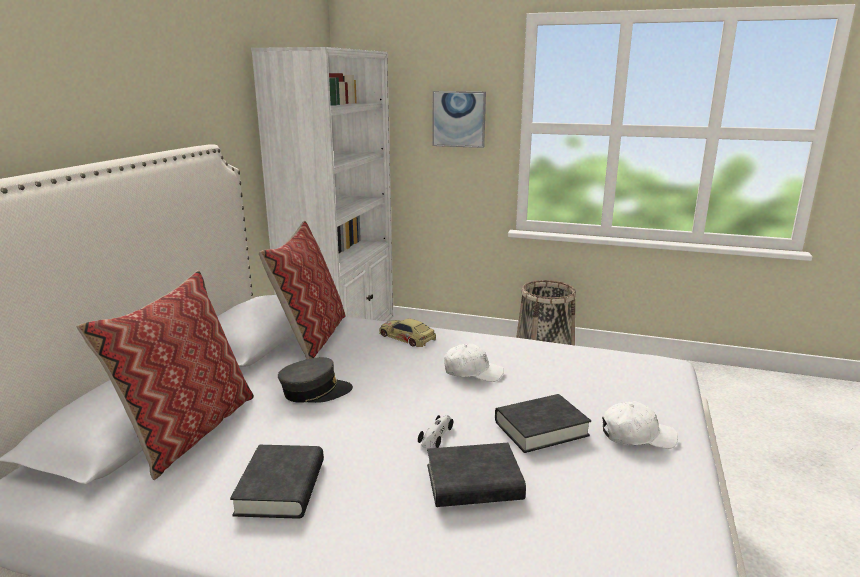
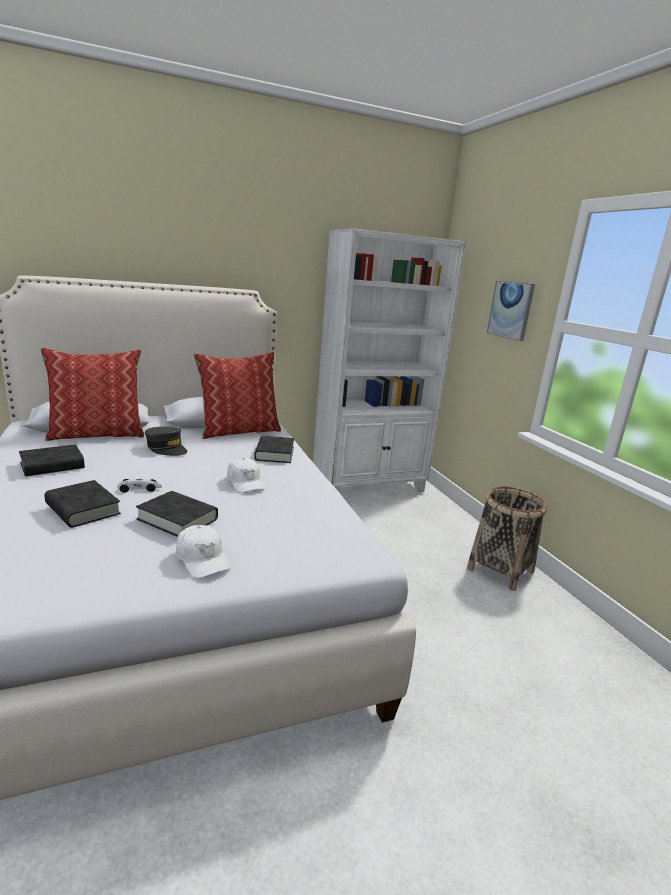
camera: 50 degrees right, 0 degrees up
(406, 337) = (274, 453): toy car -> black book

